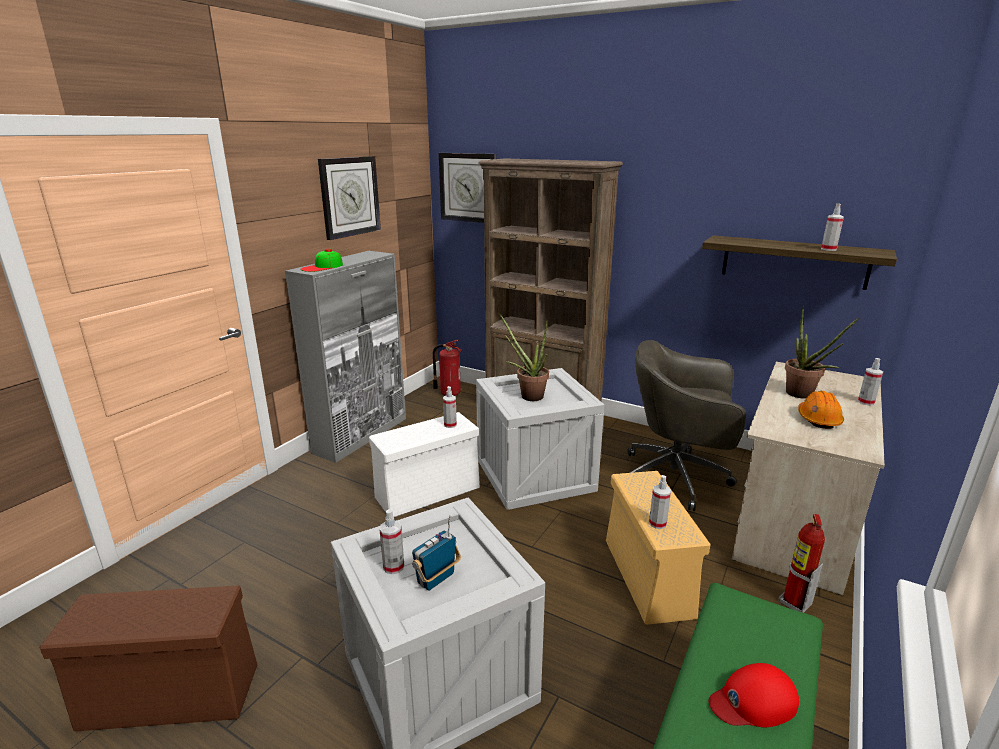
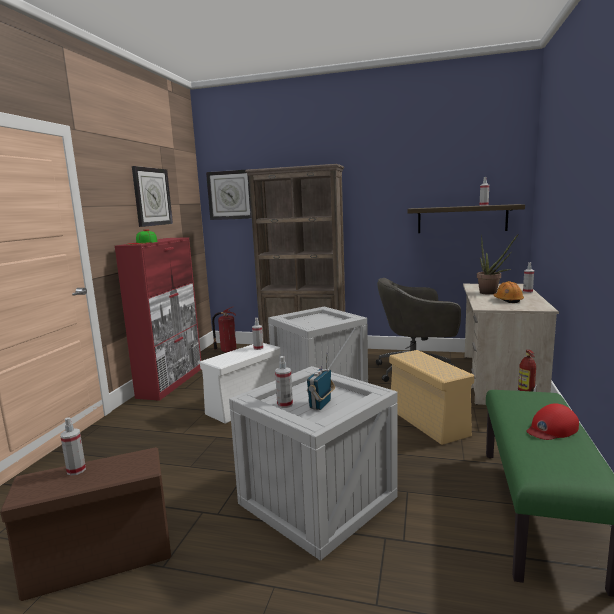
camera: 15 degrees left, 10 degrees down
(361, 435) = (171, 382): grey cabinet -> red cabinet
(527, 395) = (310, 321): potted plant -> none
(657, 523) = (436, 371): spray bottle -> spray bottle (76, 470)

